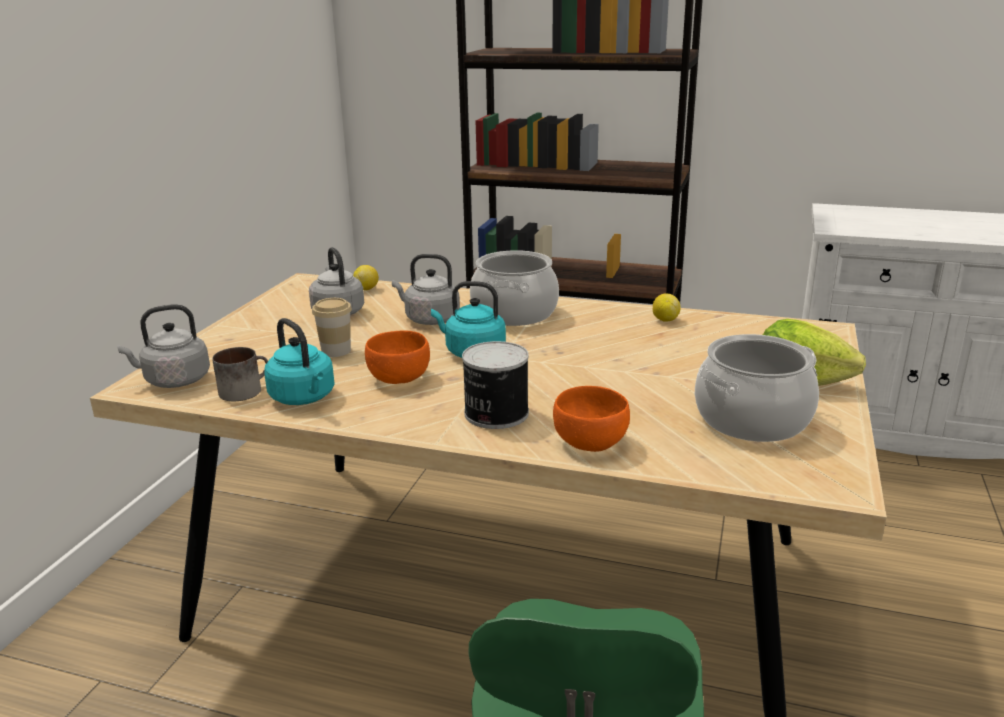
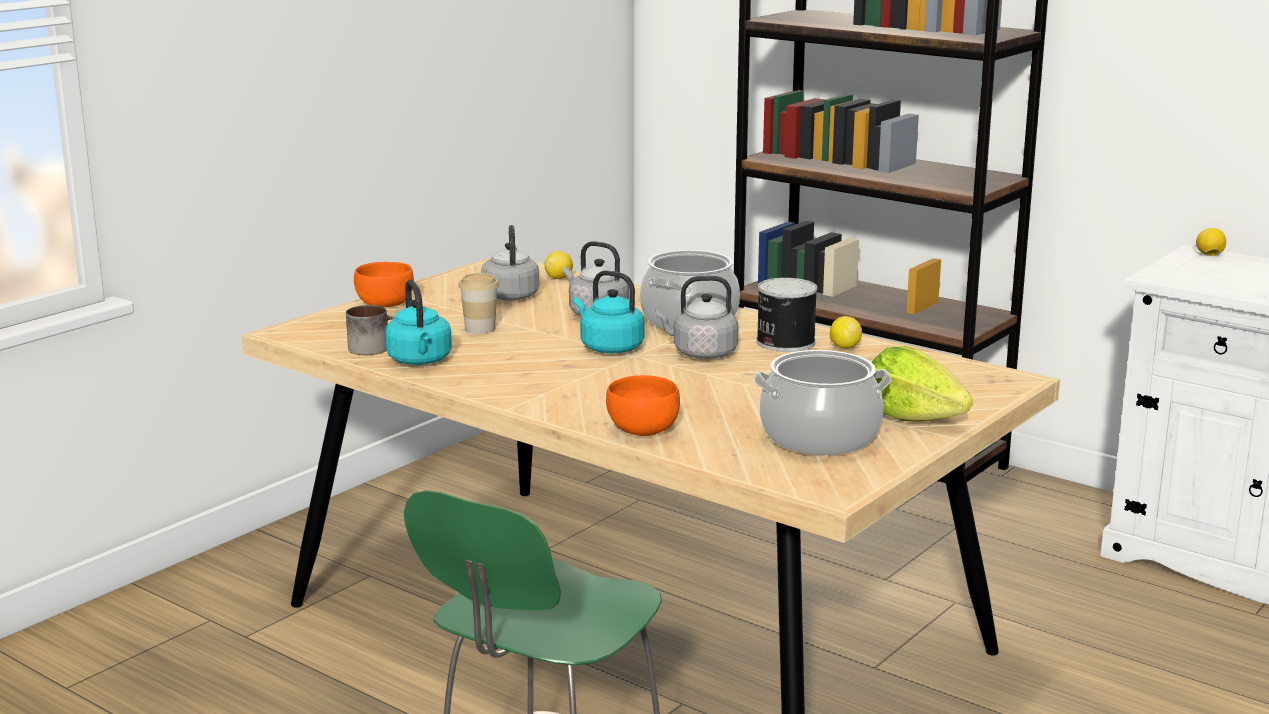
camera: 20 degrees right, 5 degrees down
(174, 381) = (318, 332): grey kettle -> grey kettle (701, 353)
(400, 377) = (520, 358): orange bowl -> orange bowl (386, 303)
(494, 413) = (579, 397): can -> can (784, 342)
(840, 209) = (1209, 255): none -> lemon

